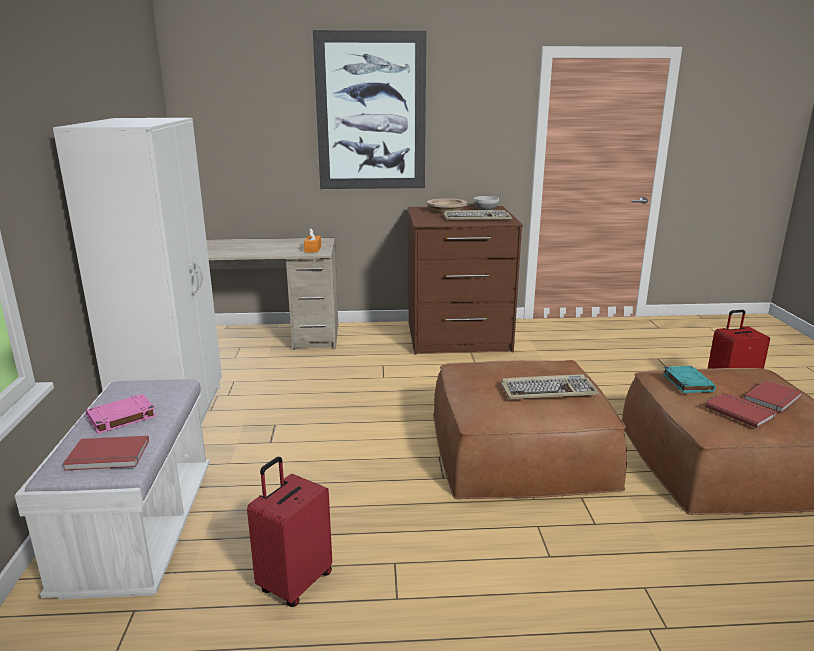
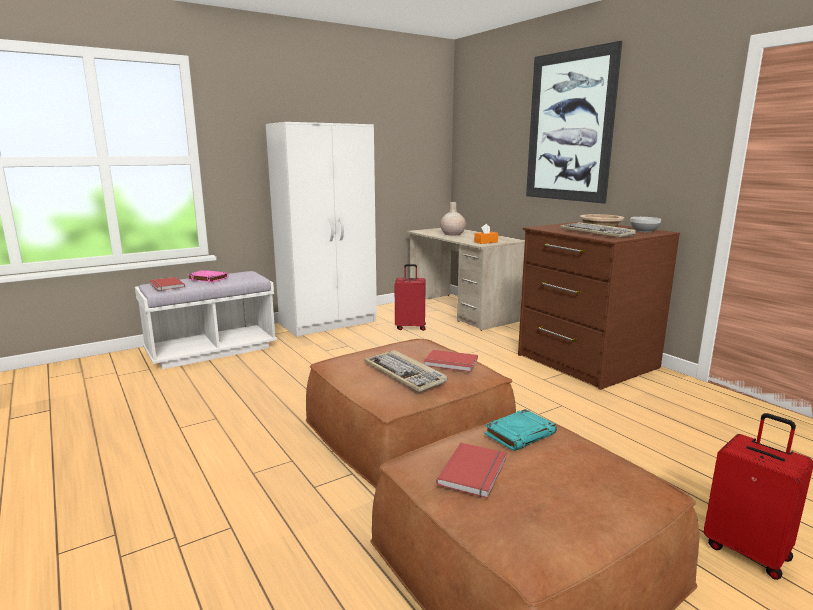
camera: 60 degrees right, 5 degrees down
(242, 249) = (452, 234): none -> beige vase
(294, 582) = (184, 396): red suitcase -> red suitcase (410, 327)
(774, 398) = (551, 496): red book -> red book (450, 363)

